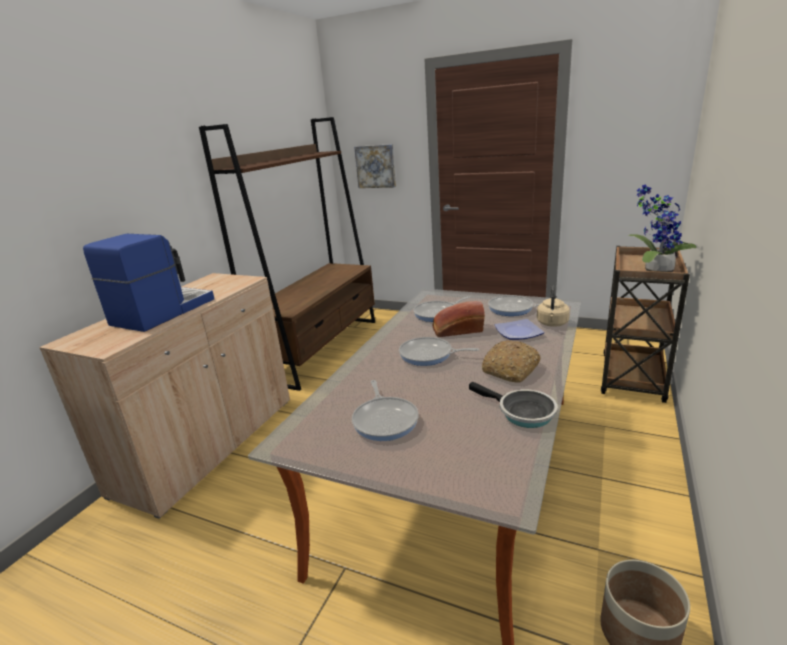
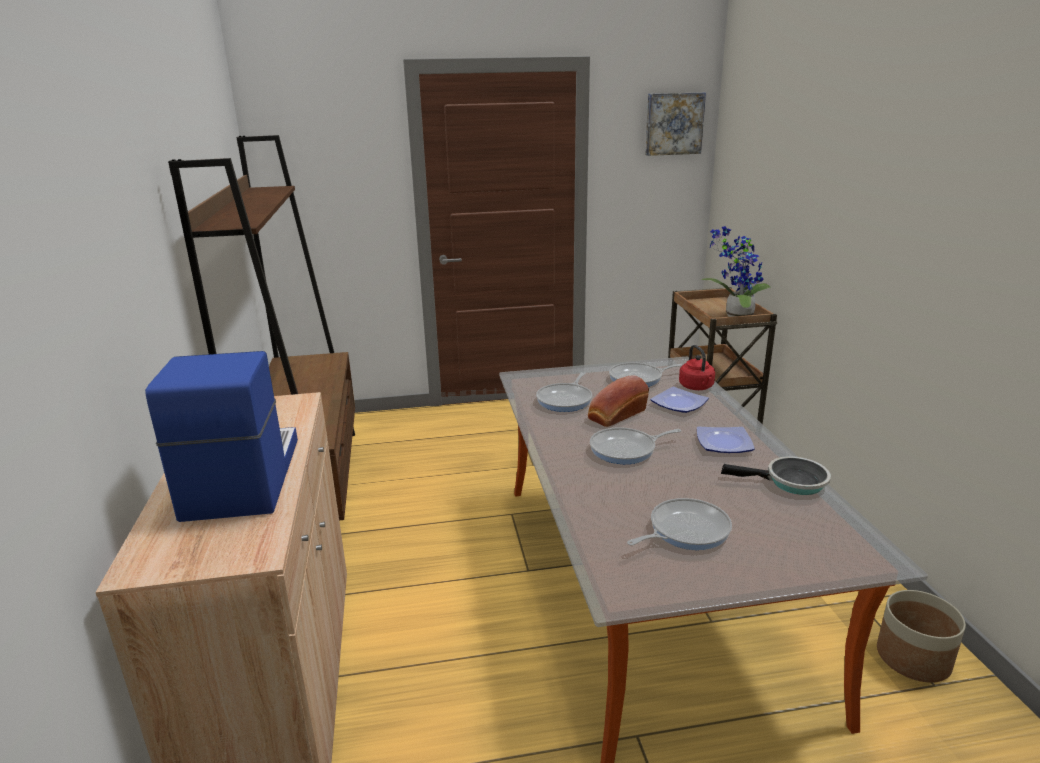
camera: 35 degrees left, 0 degrees up
(376, 166) = (330, 206): picture -> picture (673, 124)
(385, 420) = (685, 530): frying pan -> frying pan turned 75 degrees counterclockwise
(511, 369) = (725, 443): bread -> plate
(552, 324) = (697, 387): beige kettle -> red kettle

